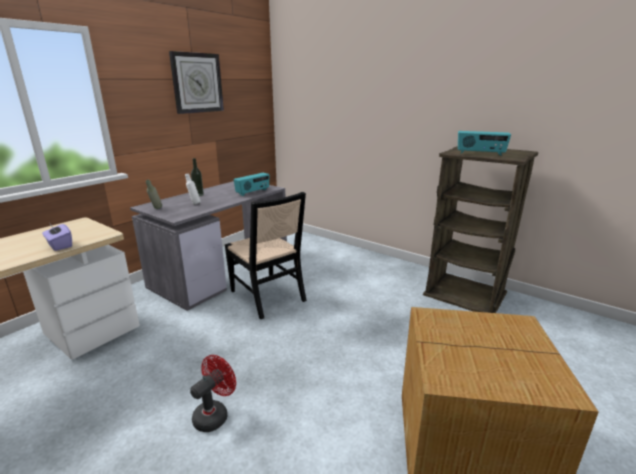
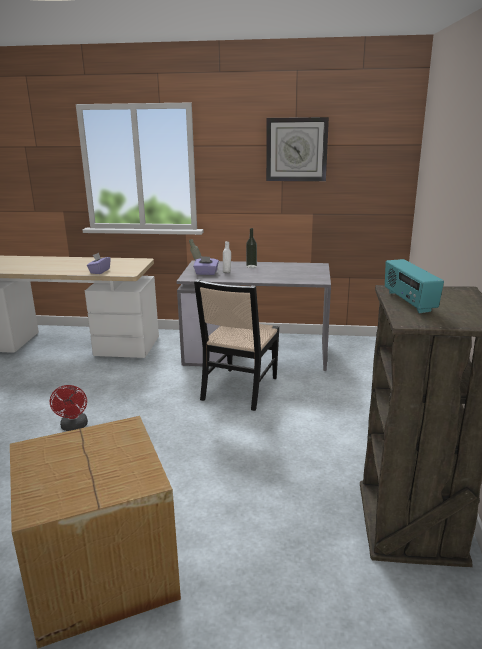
camera: 60 degrees right, 0 degrees up
(180, 210) = (206, 273): none -> purple tissue box
(214, 414) = (74, 427): red fan -> red fan turned 75 degrees clockwise
(253, 192) = (292, 278): radio -> none

